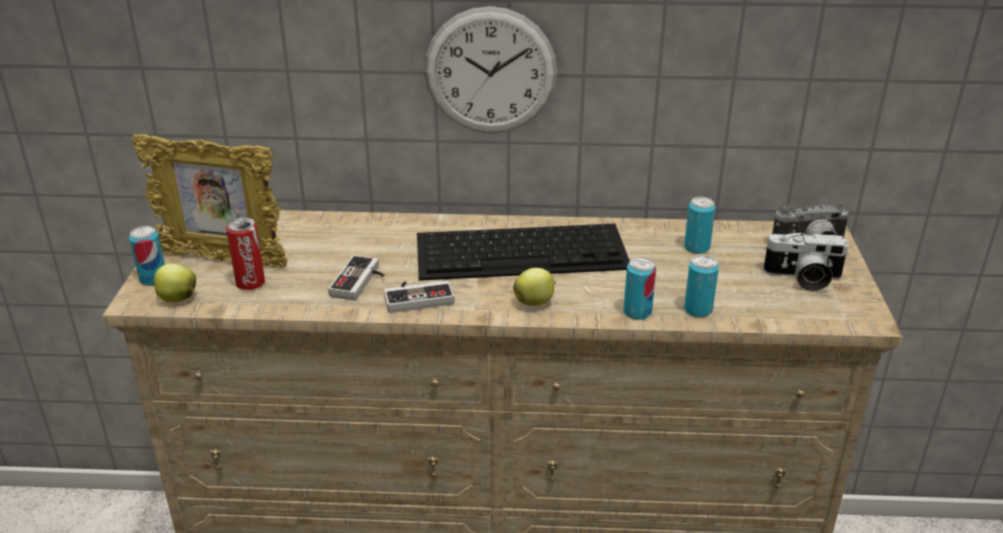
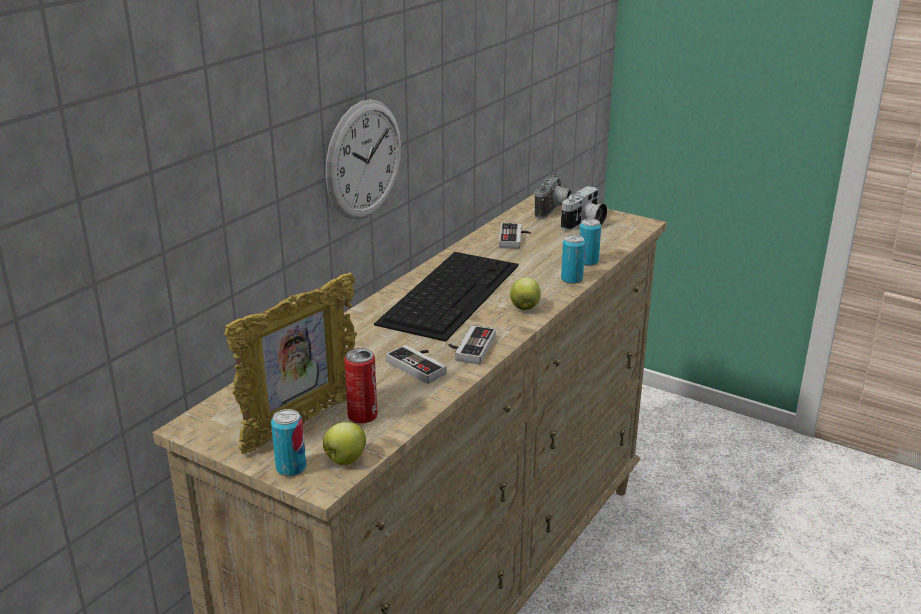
camera: 60 degrees left, 5 degrees down
(696, 248) = (515, 239): can -> game controller

